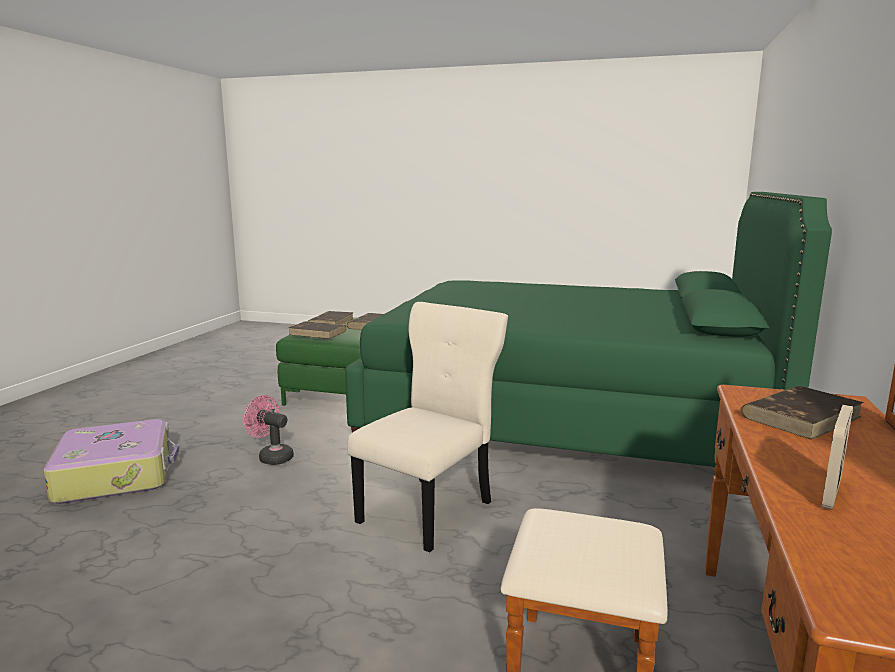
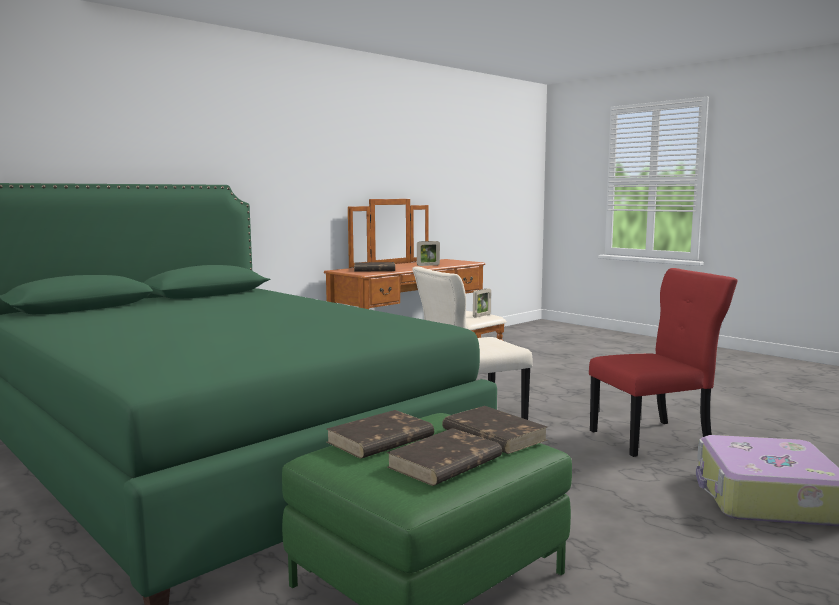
camera: 150 degrees left, 5 degrees down
(188, 531) = (654, 438): none -> red chair
(271, 457) = (587, 481): pink fan -> none
(543, 541) = (481, 316): none -> picture frame

